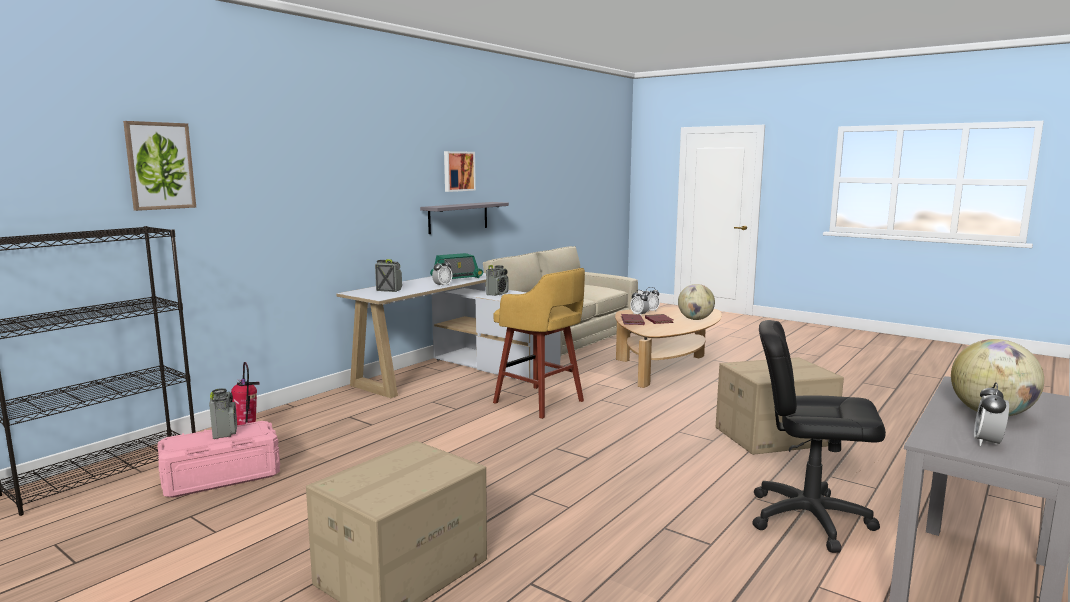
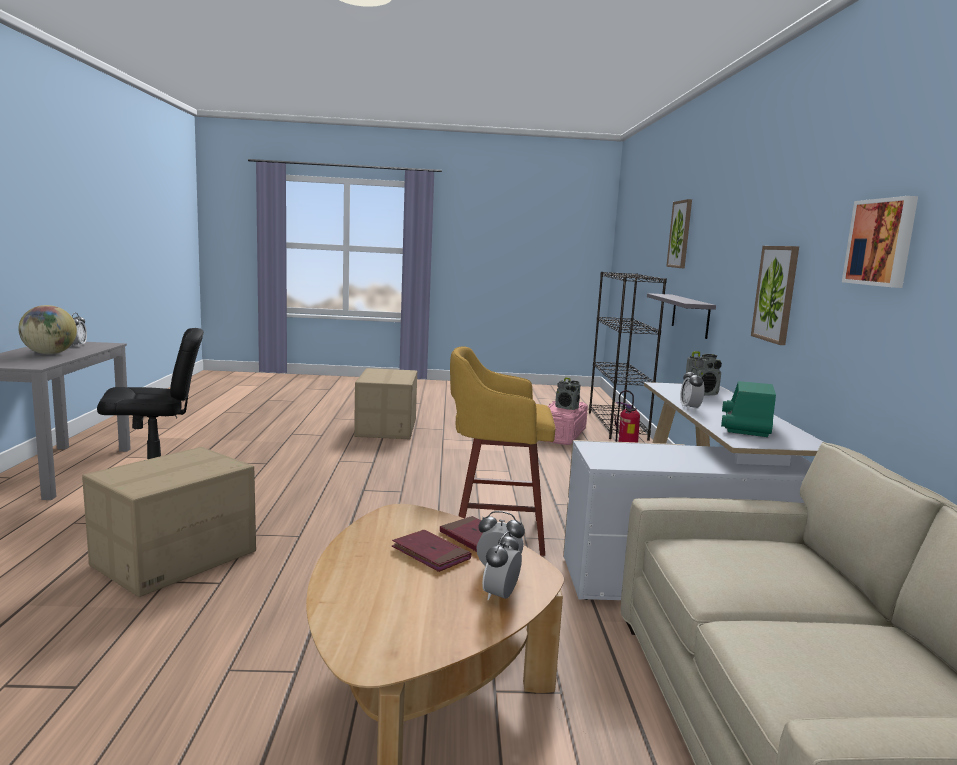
camera: 140 degrees right, 0 degrees up
(384, 207) = (776, 294): none -> picture
(458, 217) = (864, 341): grey shelf -> grey shelf (690, 315)
(497, 294) = (687, 457): radio -> none
(695, 319) = (362, 584): globe -> none

